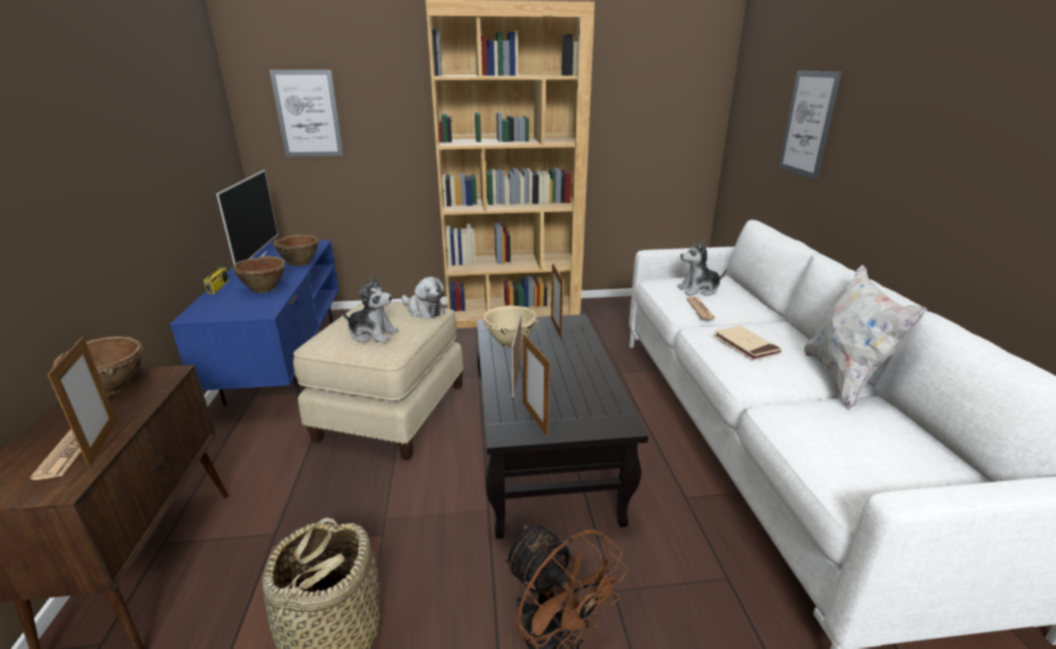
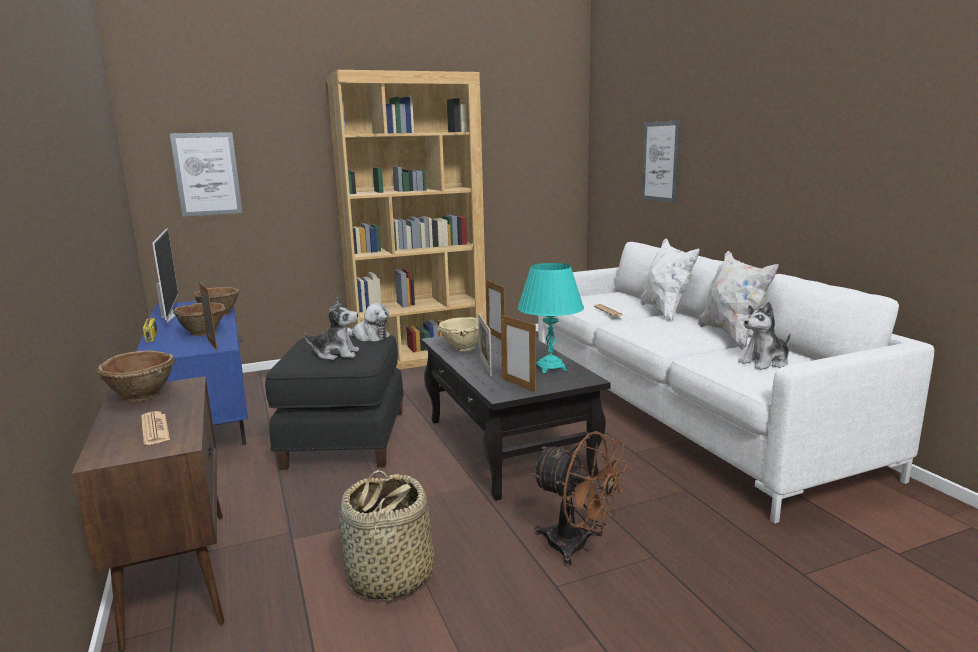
camera: 15 degrees left, 10 degrees down
(103, 442) = (181, 421): picture frame -> picture frame (212, 345)
(390, 411) = (343, 438): beige ottoman -> black ottoman
(588, 394) = (550, 368): none -> turquoise table lamp
(699, 290) = (600, 300): plush toy -> plush toy (765, 362)
(745, 345) = (655, 326): beige book -> none
(771, 320) = (665, 312): none -> white pillow

